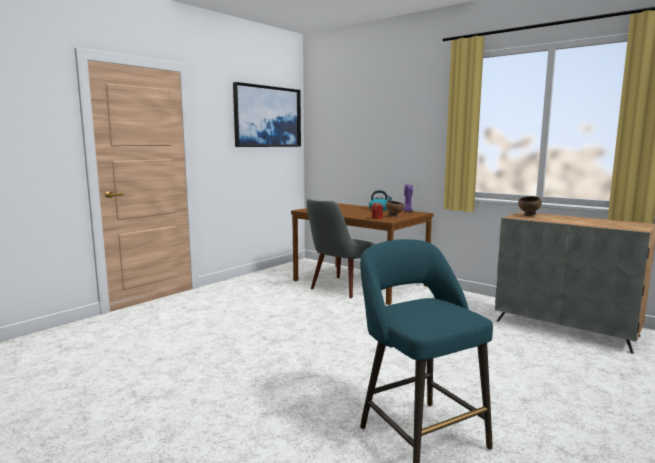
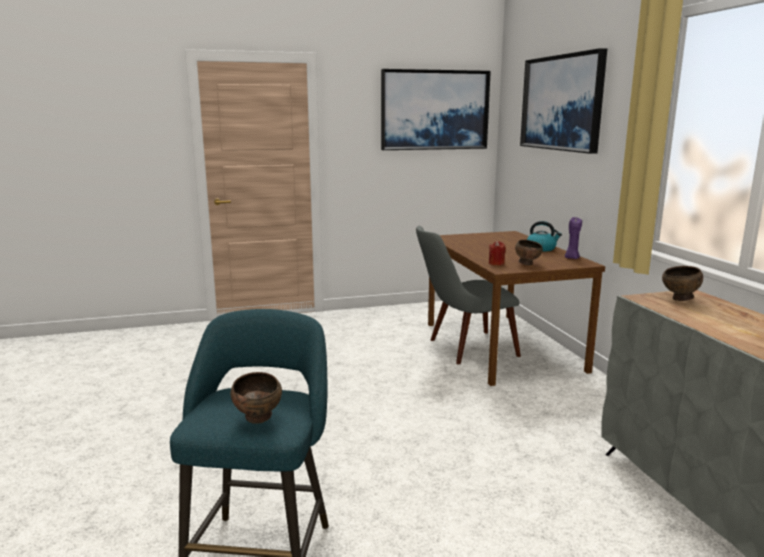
camera: 35 degrees right, 5 degrees up
(374, 111) = (562, 103): none -> picture
(451, 313) = (259, 419): none -> brown bowl

